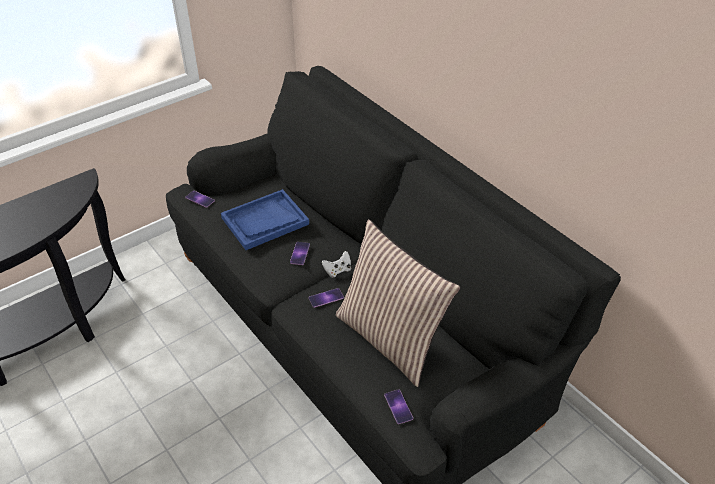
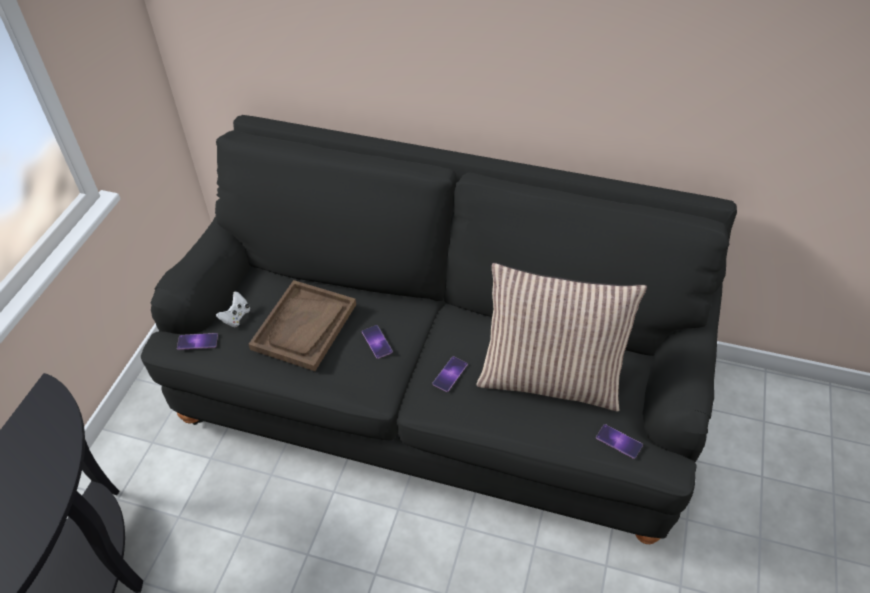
camera: 35 degrees left, 5 degrees up
(265, 221) = (304, 327): blue tray -> brown tray
(337, 270) = (431, 338): white game controller -> white game controller (236, 317)

